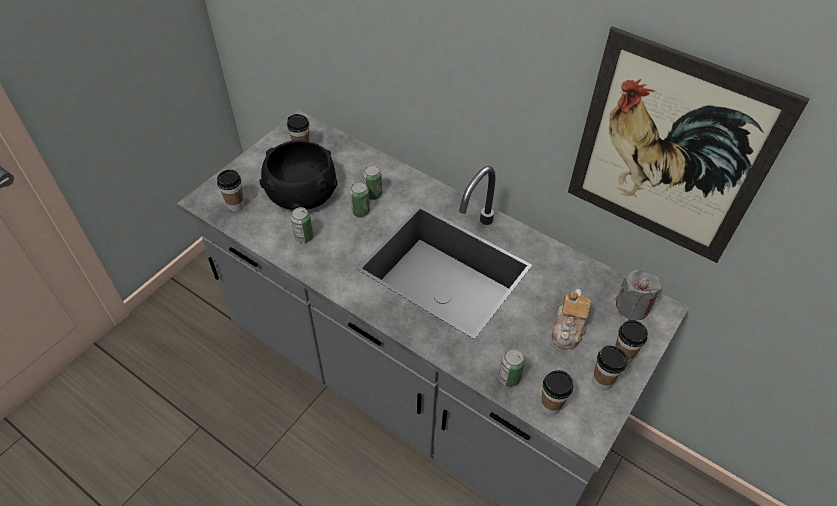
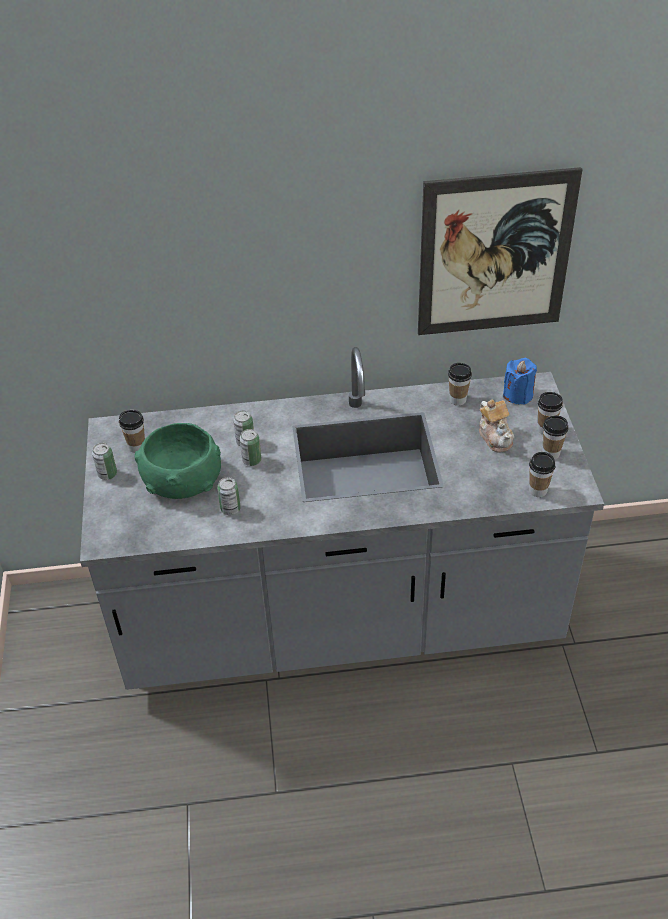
camera: 40 degrees left, 5 degrees down
(236, 205) = (138, 526): cup -> cup (457, 400)
(300, 192) = (181, 479): black bowl -> green bowl
(509, 378) = (494, 493): can -> can (107, 474)
(632, 307) = (518, 395): grey candle -> blue candle

